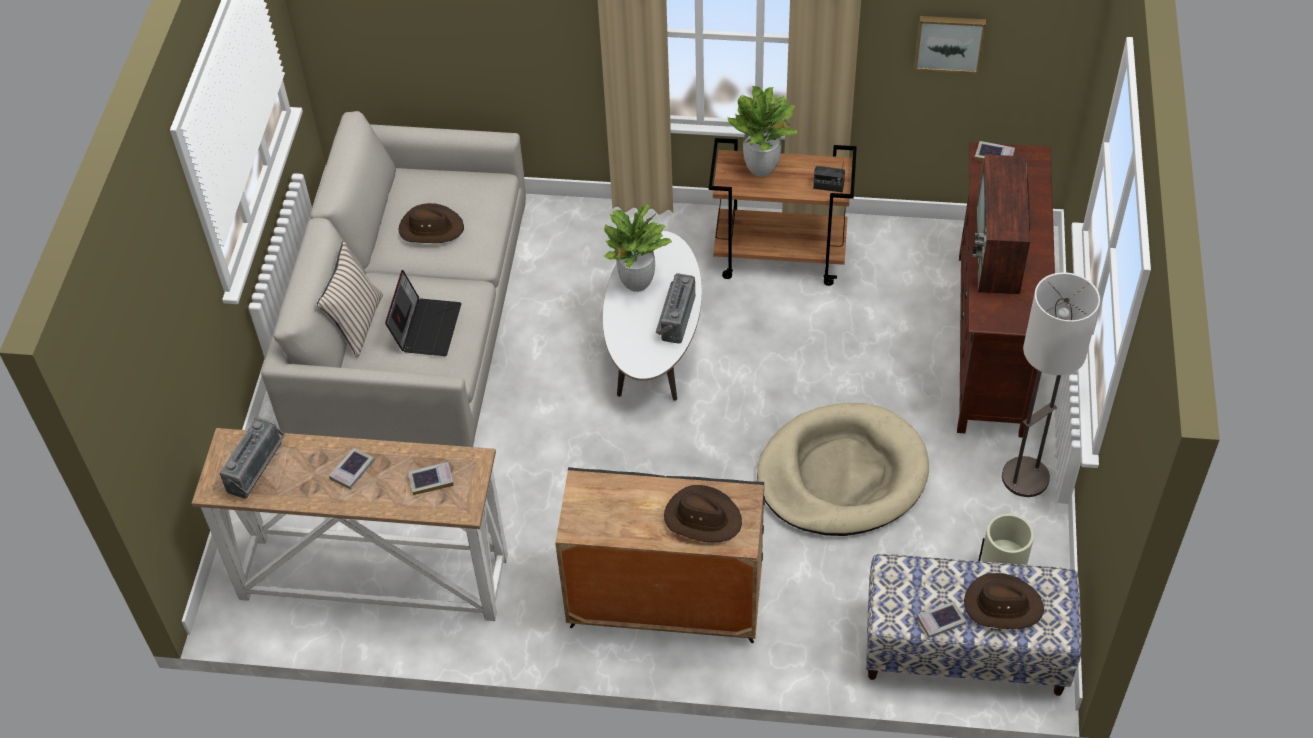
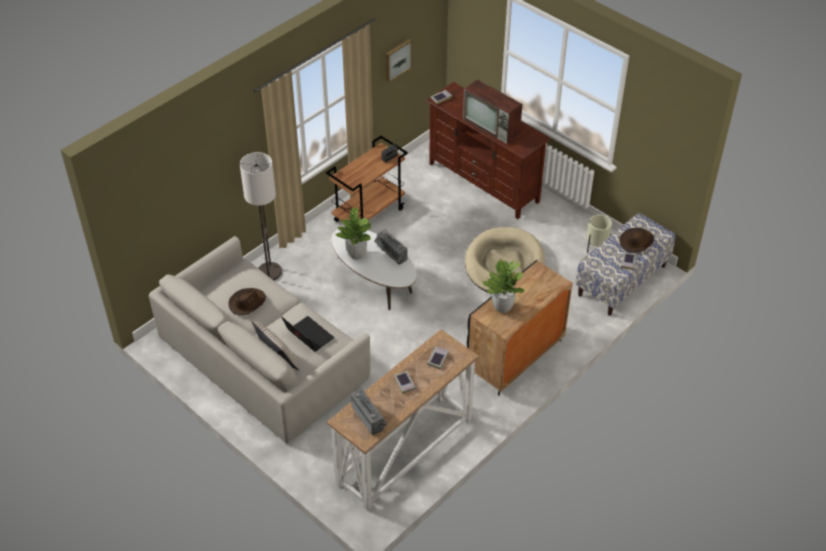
camera: 55 degrees left, 5 degrees down
(702, 518) = (537, 287): brown hat -> none
(762, 168) = (355, 170): potted plant -> potted plant (502, 307)
(1025, 477) = (558, 214): floor lamp -> floor lamp (269, 272)

